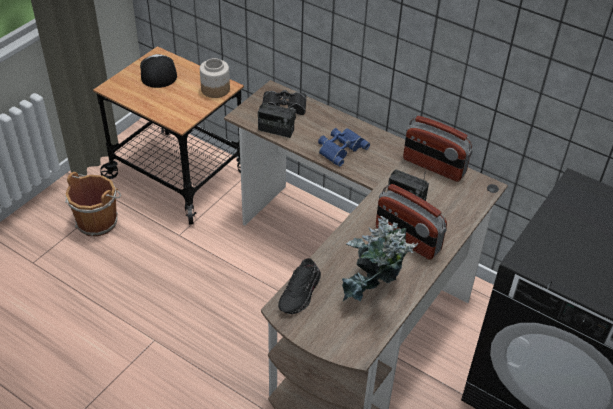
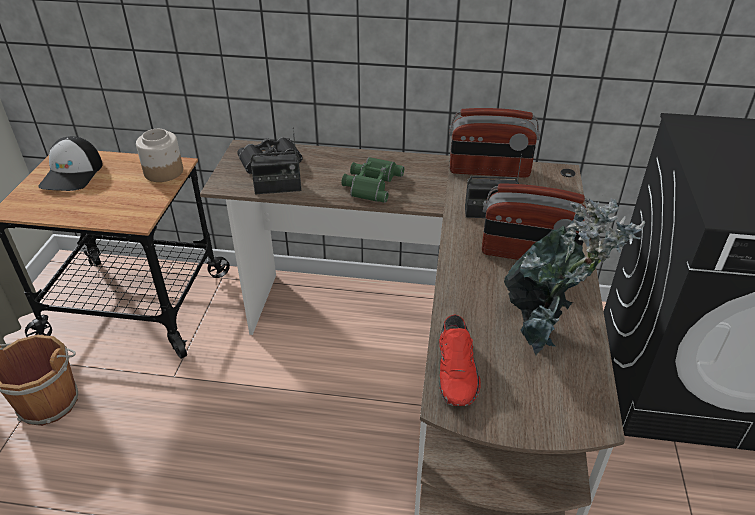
camera: 25 degrees left, 5 degrees down
(157, 72) = (72, 174): cap -> cap turned 135 degrees counterclockwise
(301, 294) = (457, 371): black shoe -> red shoe
(340, 148) = (371, 184): blue binoculars -> green binoculars

